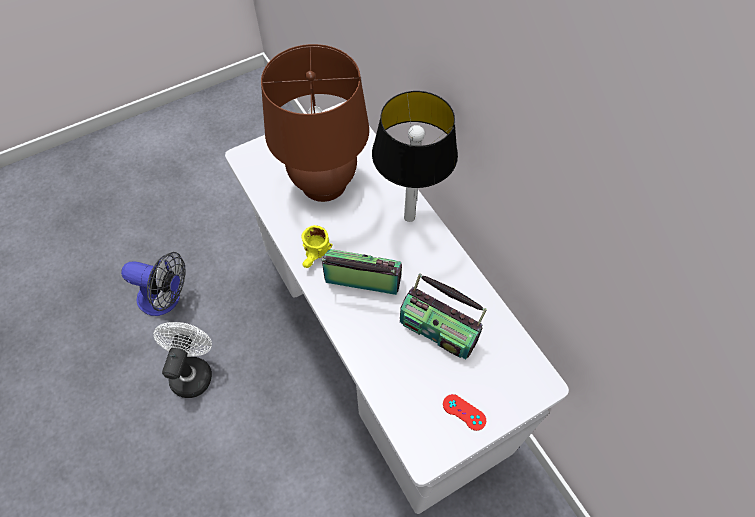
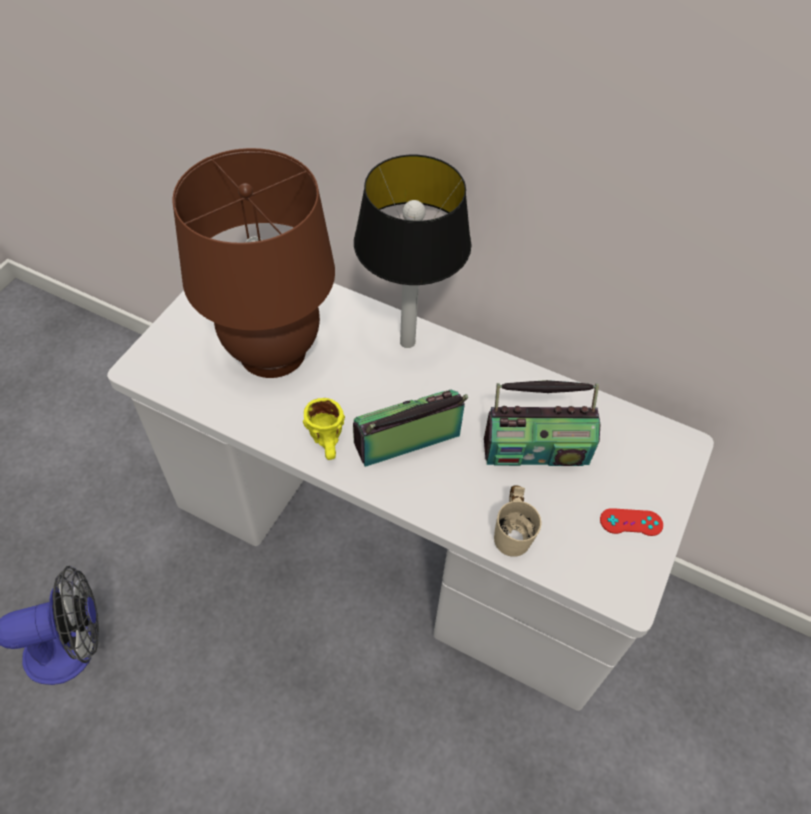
camera: 35 degrees left, 5 degrees down
(193, 371) = (179, 719): white fan -> none
(384, 375) = (516, 533): none -> beige mug

